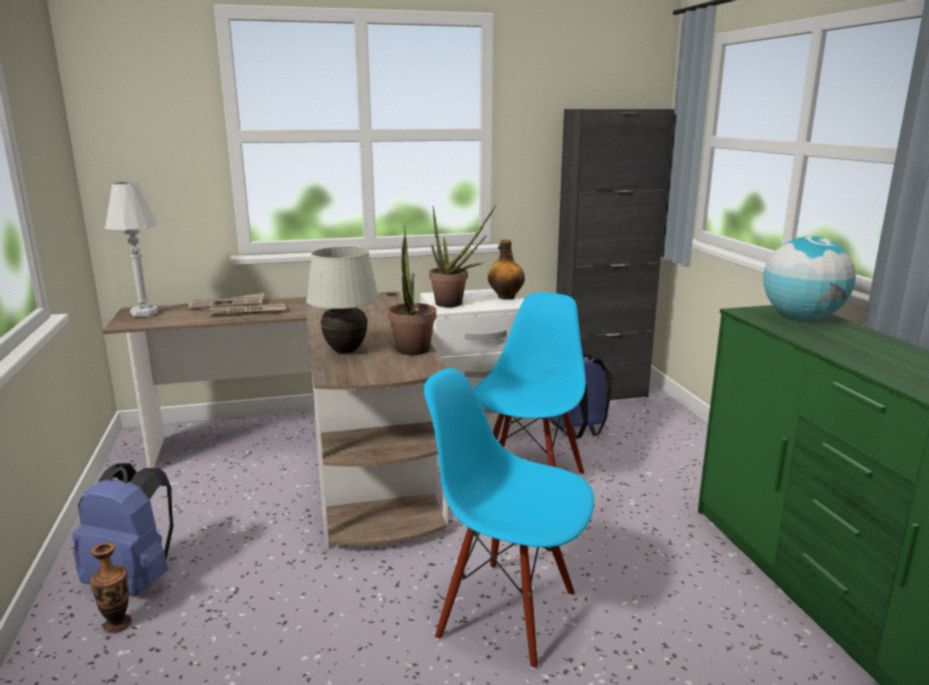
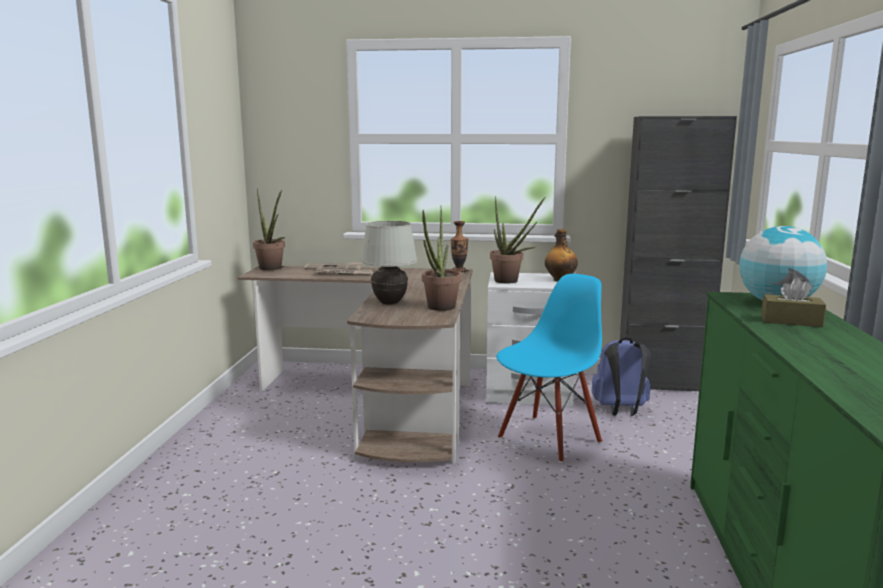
camera: 20 degrees right, 5 degrees down
(117, 625) = (191, 478): vase -> vase (459, 270)
(134, 580) = (216, 454): blue backpack -> none
(144, 313) = (272, 269): white table lamp -> potted plant
(507, 613) = (466, 526): blue chair -> none
(843, 340) = (791, 321): none -> brown tissue box

